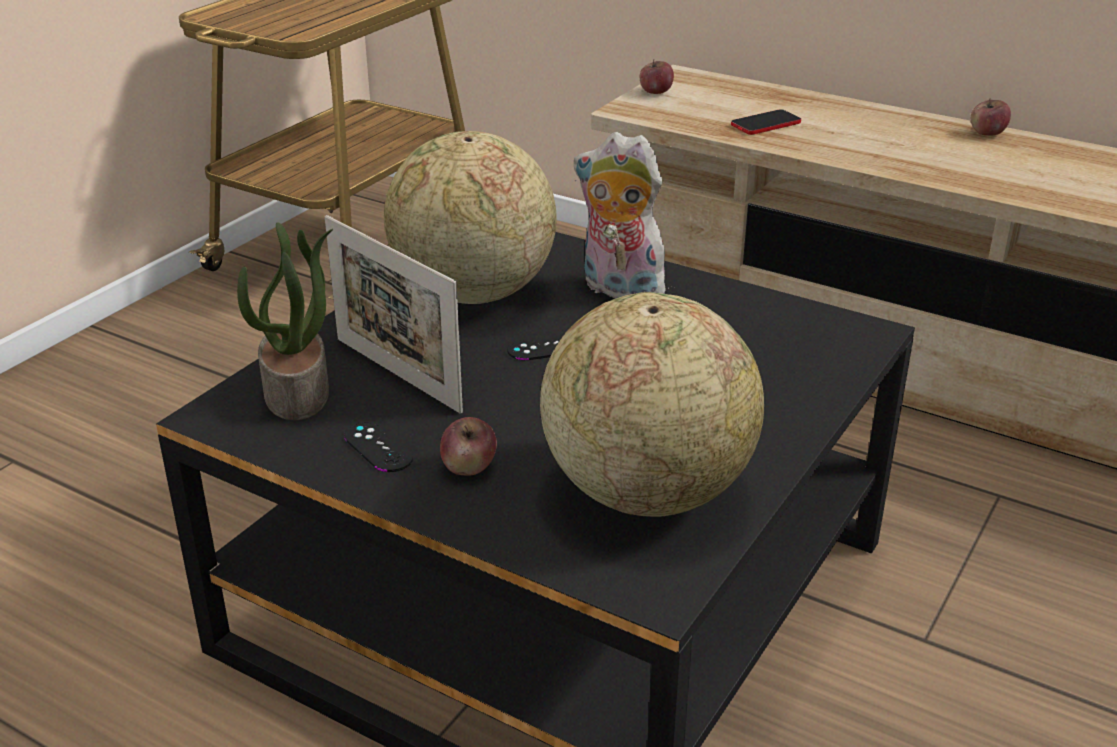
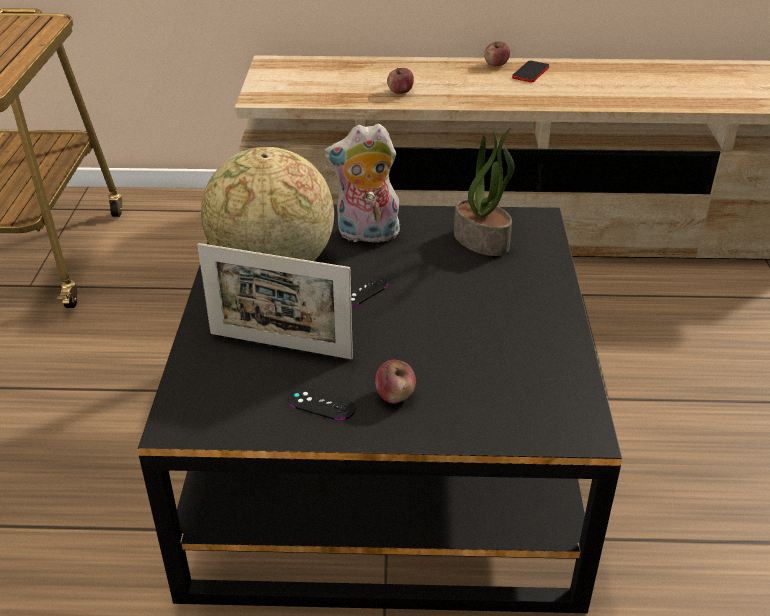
camera: 30 degrees left, 5 degrees up
(298, 393) = (224, 385): potted plant -> potted plant (482, 240)
(646, 491) = (516, 370): globe -> none
(655, 92) = (264, 79): apple -> apple (400, 92)
(766, 124) = (360, 88): phone -> phone (530, 72)

